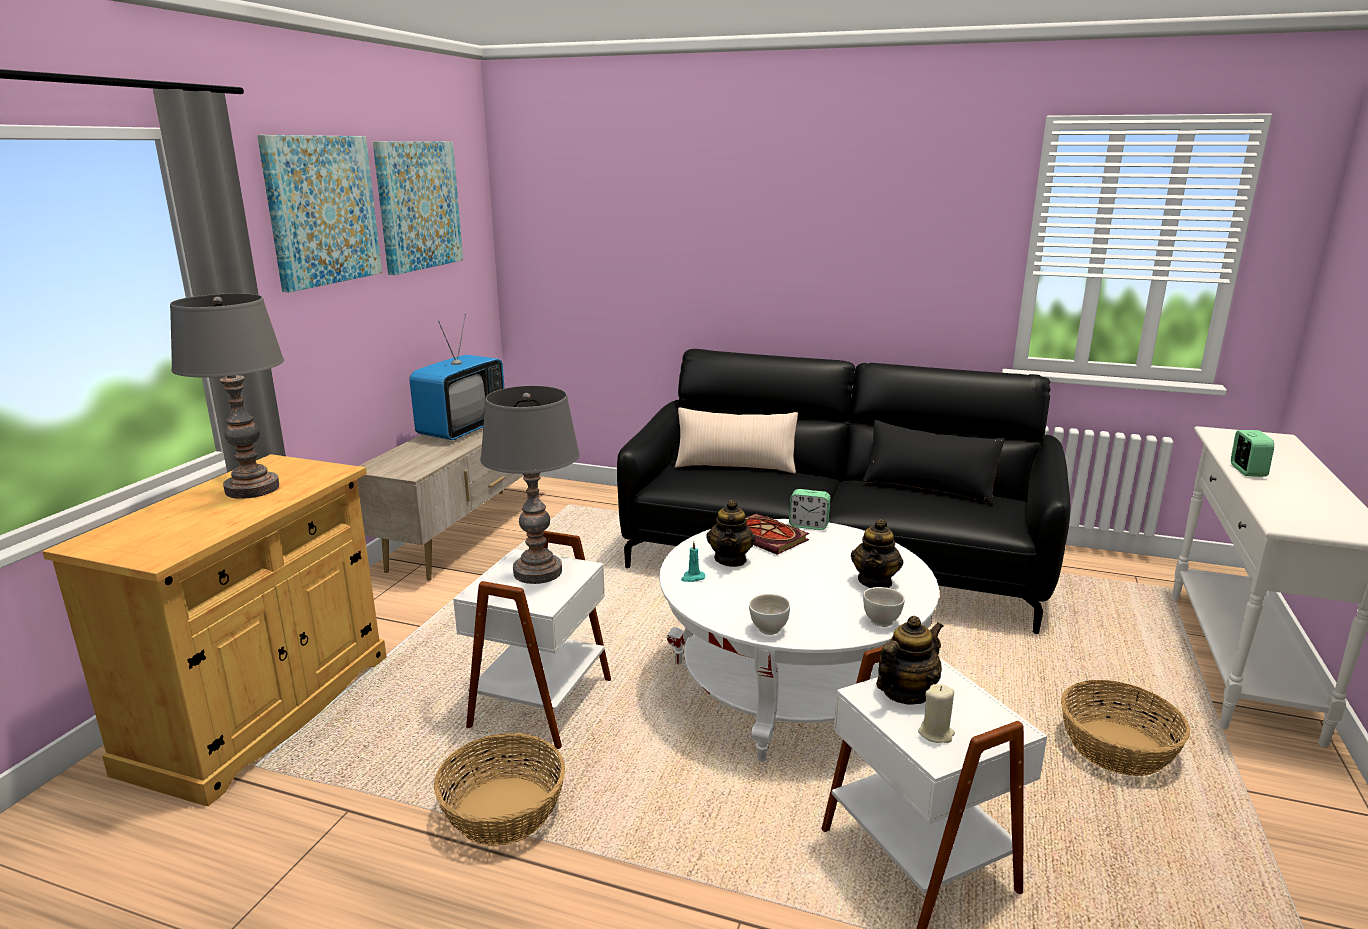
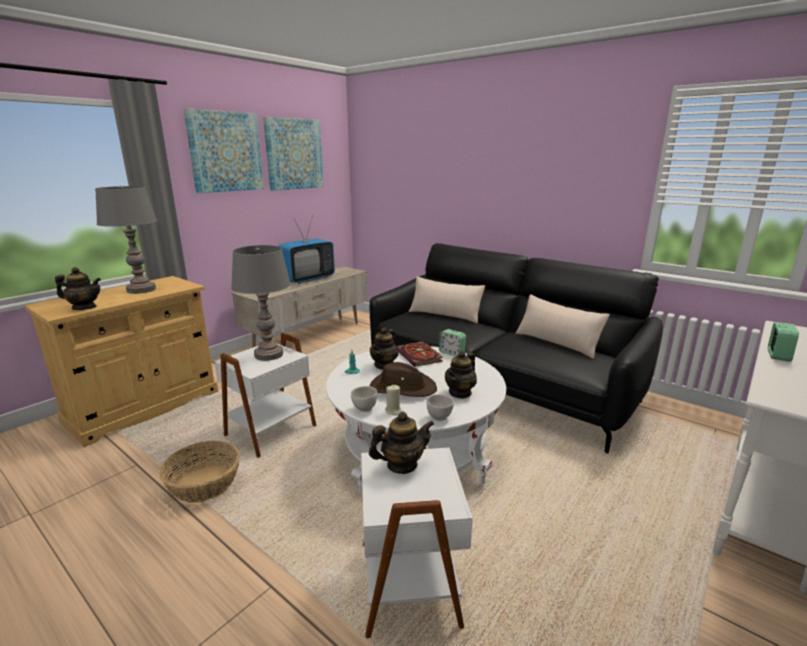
camera: 20 degrees right, 0 degrees up
(191, 538) = (84, 307): none -> teapot
(791, 589) = (402, 388): none -> brown hat
(928, 488) = (557, 342): black pillow -> beige pillow
(936, 733) = (394, 496): beige candle -> beige candle (393, 411)
(1116, 747) = (612, 545): basket -> none

